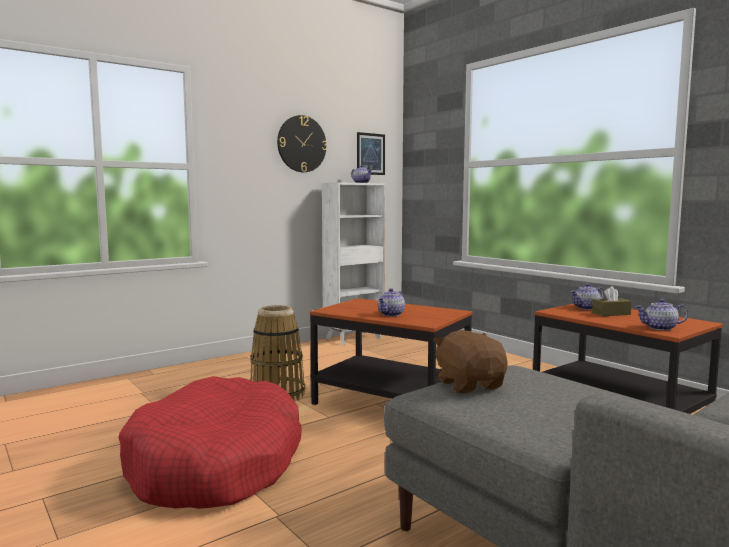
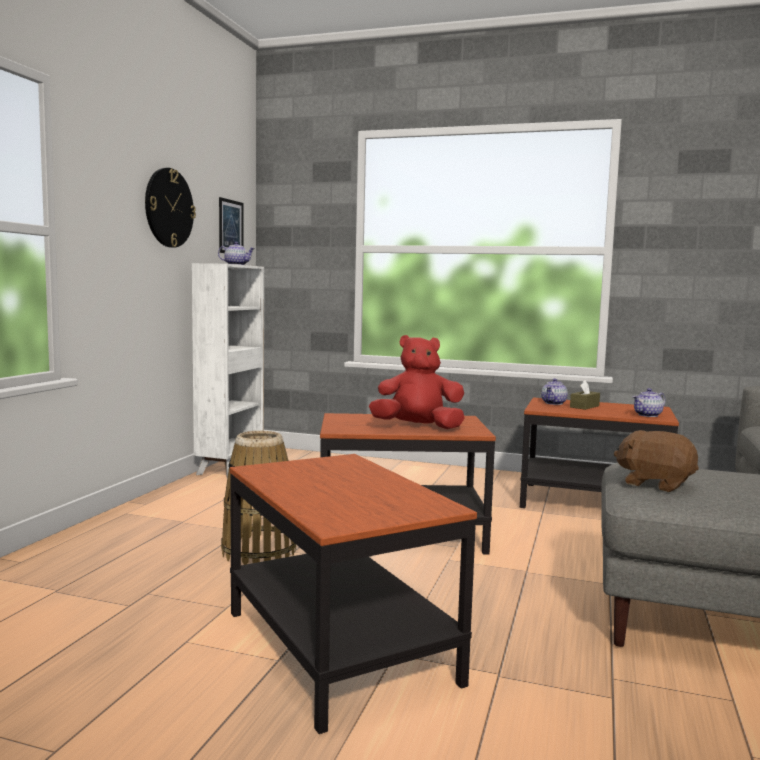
camera: 35 degrees left, 0 degrees up
(216, 464) = (338, 647): red dog bed -> side table
(391, 314) = (417, 427): teapot -> red plush toy

